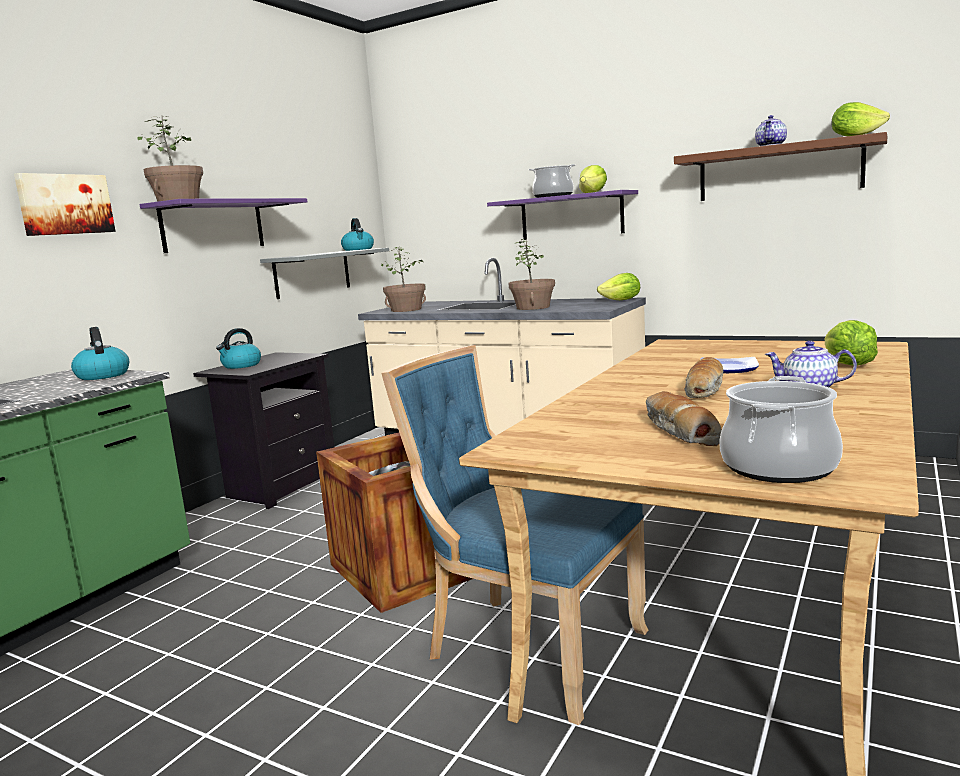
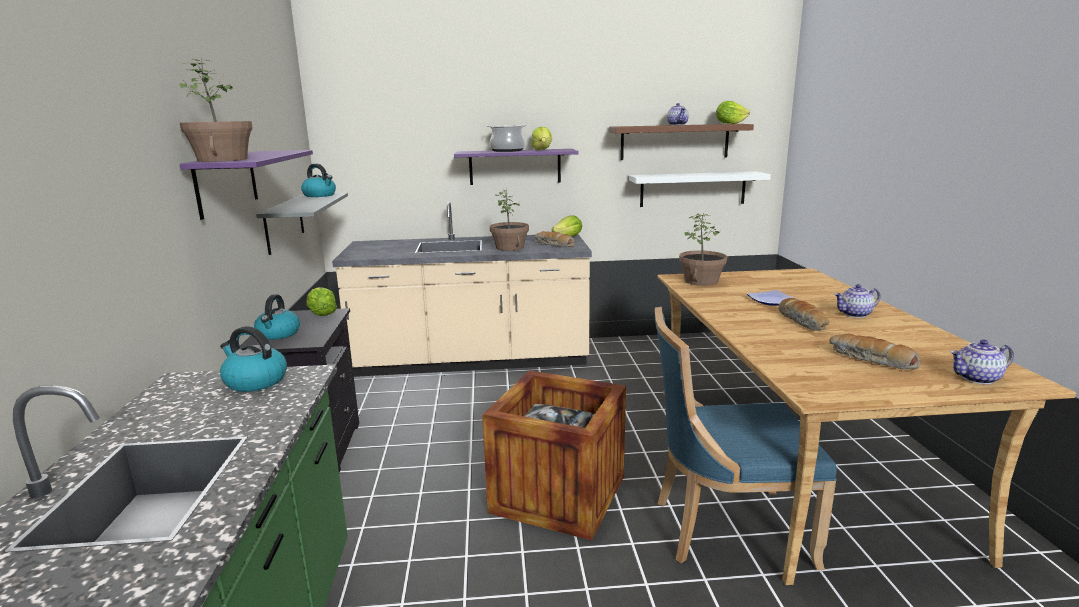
camera: 35 degrees left, 5 degrees up
(65, 204) = (127, 172): picture -> none
(406, 310) = (379, 253): potted plant -> potted plant (701, 281)
(584, 306) = (553, 245): none -> bread
(779, 467) = (977, 379): cooking pot -> teapot
(810, 236) = (692, 189): none -> white shelf
(847, 365) = (828, 291): lettuce -> lettuce (321, 315)

